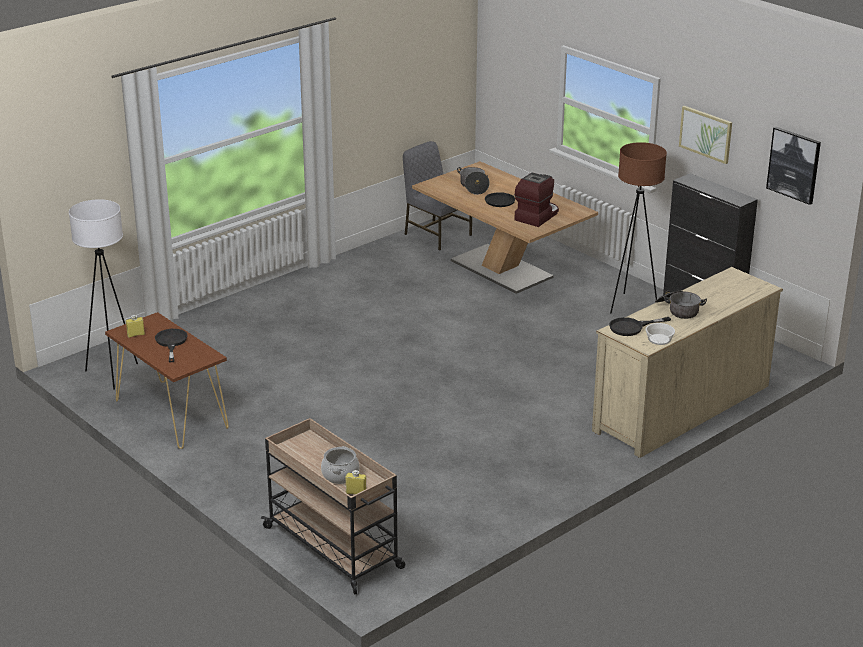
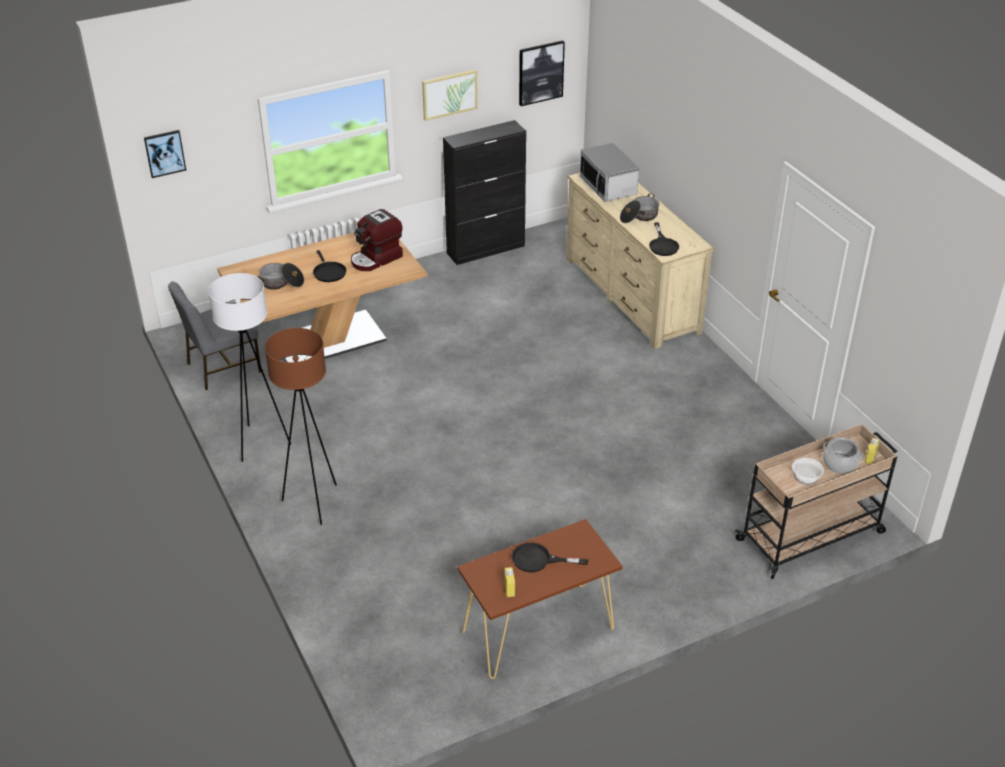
camera: 75 degrees left, 10 degrees up
(113, 374) = (426, 677): white floor lamp -> white floor lamp (260, 443)
(498, 53) = (164, 153): none -> picture
(536, 216) = (376, 259): coffee machine -> coffee machine turned 90 degrees counterclockwise
(631, 306) = (446, 280): brown floor lamp -> brown floor lamp (314, 502)
(659, 339) = (687, 236): bowl -> bowl (806, 476)
(726, 289) = (608, 187): none -> microwave

